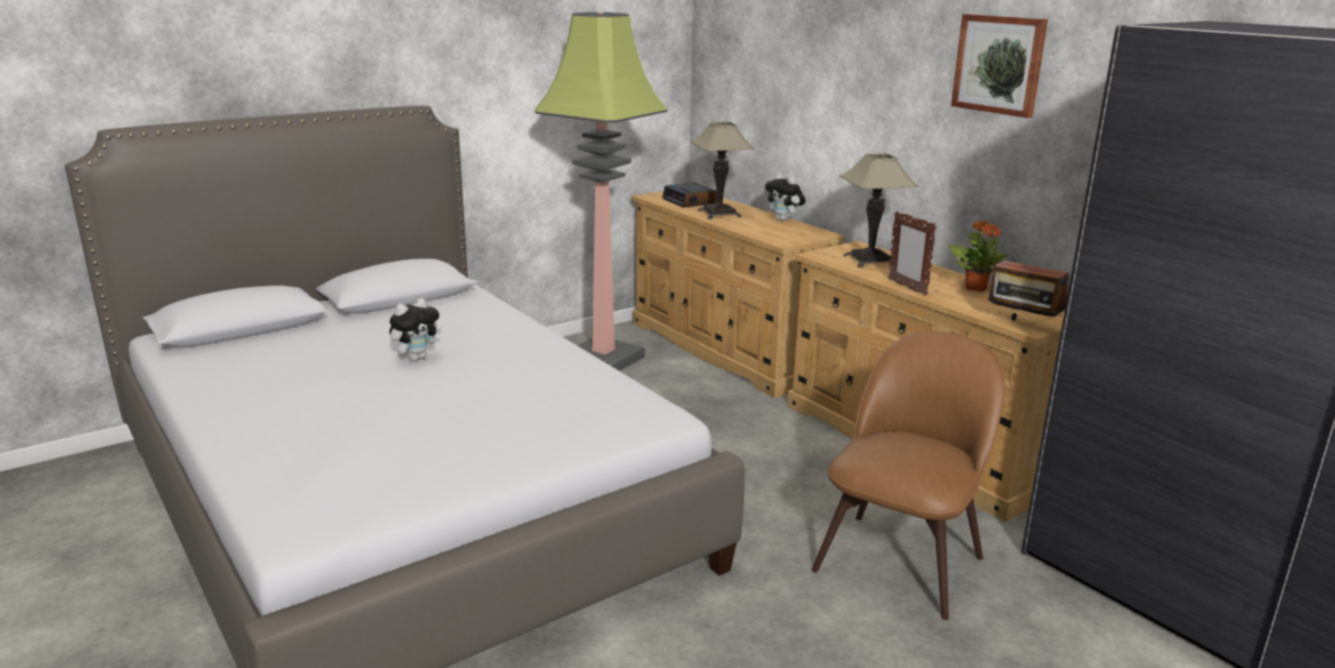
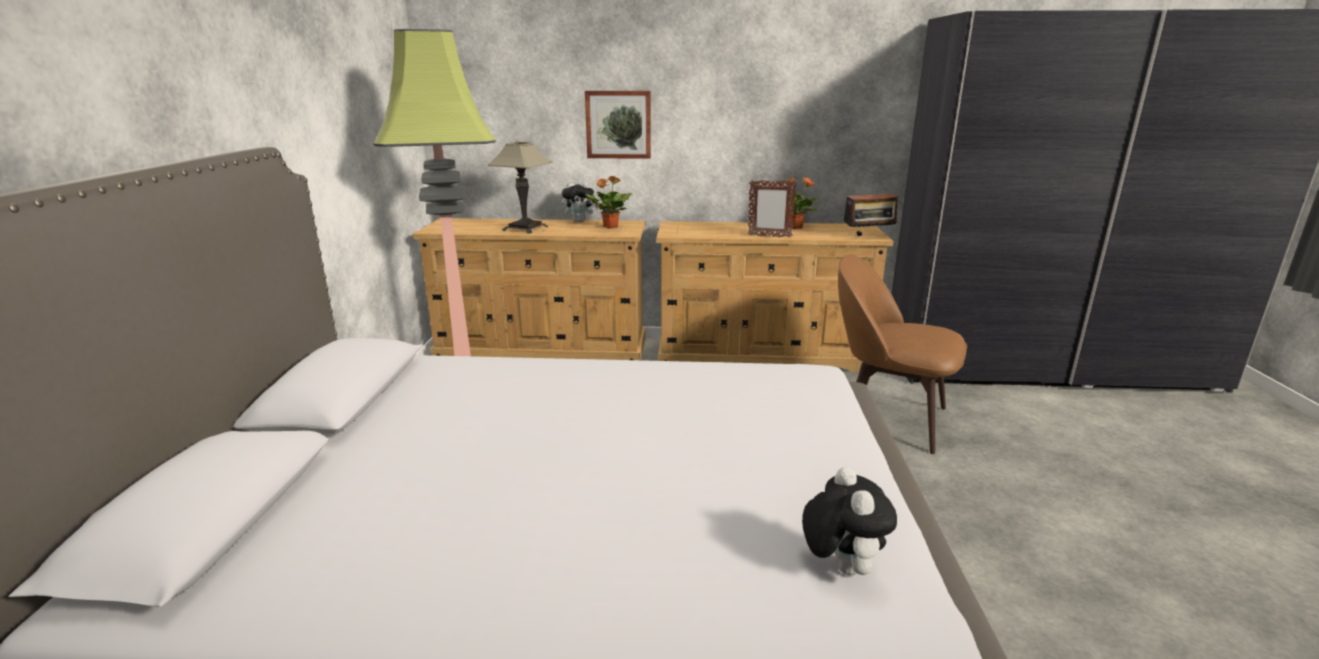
camera: 50 degrees left, 0 degrees up
(416, 358) = (534, 432): plush toy -> plush toy (840, 566)
(690, 201) = (475, 226): alarm clock -> none
(791, 232) = (610, 227): none -> potted plant
(870, 260) = (704, 229): table lamp -> none
(901, 560) = (887, 418): brown chair -> brown chair turned 45 degrees counterclockwise
(999, 64) = (775, 62): picture -> picture (618, 124)

